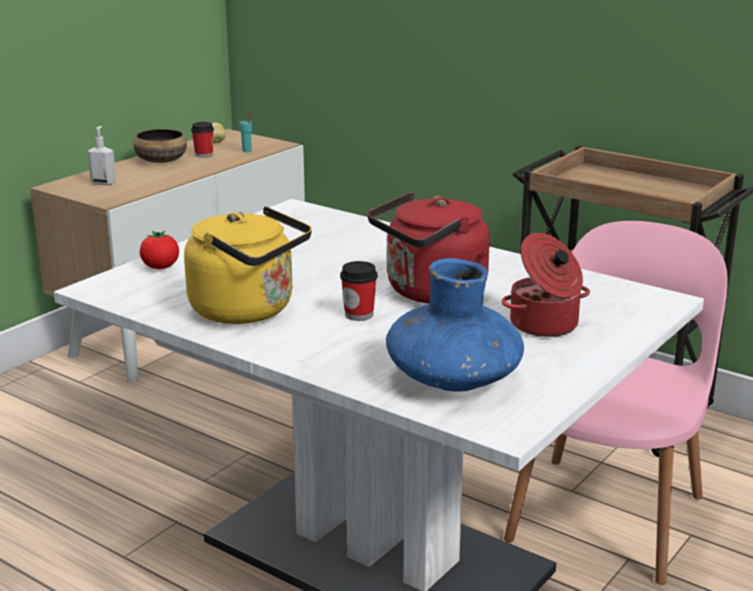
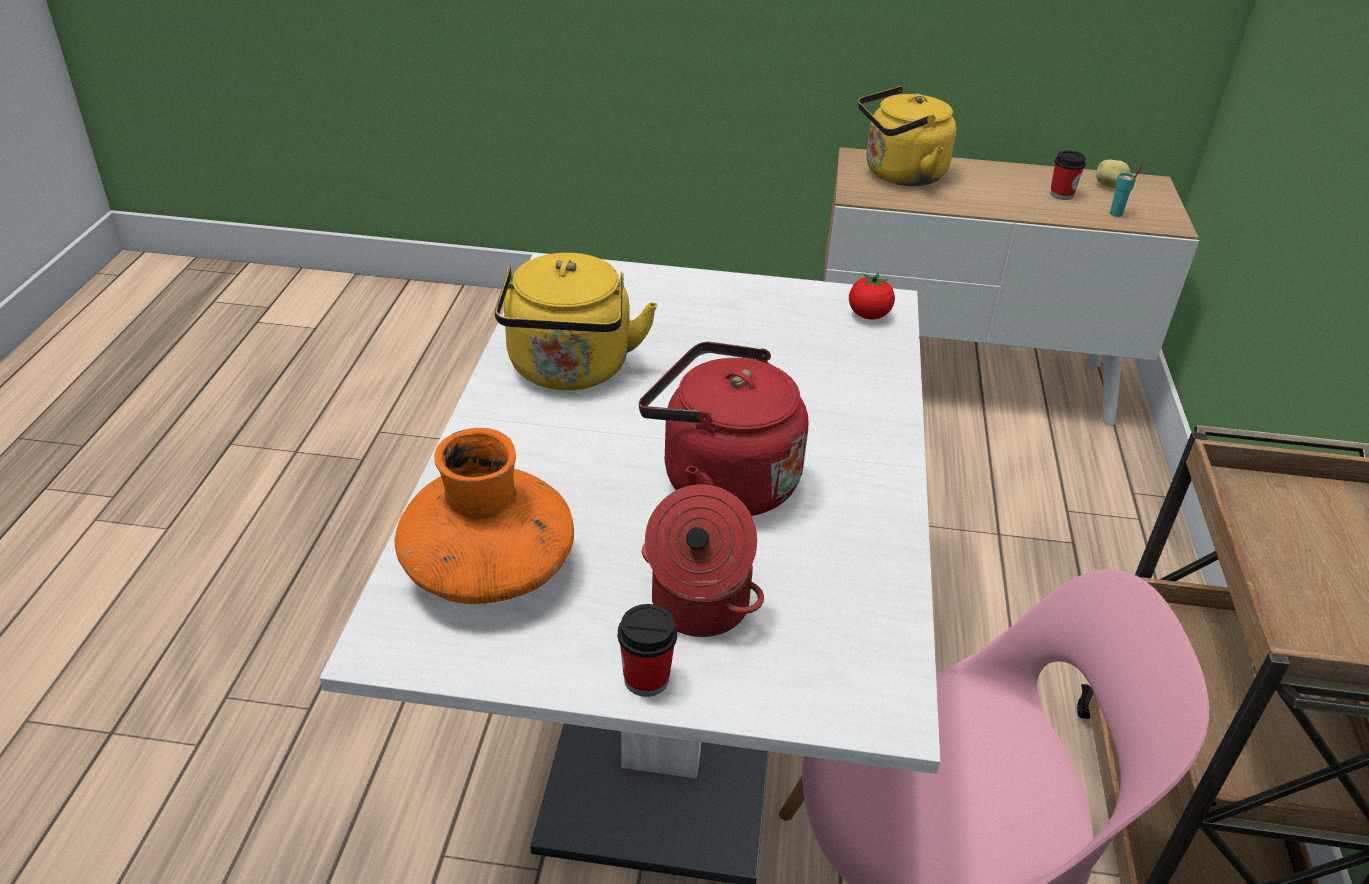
camera: 60 degrees right, 15 degrees up
(104, 183) = (899, 175): soap dispenser -> yellow kettle
(160, 267) = (635, 283): tomato -> tomato (868, 315)
(161, 160) = (1007, 178): bowl -> none
(359, 315) = (615, 446): cup -> cup (646, 679)
(454, 379) = (489, 569): blue vase -> orange vase

